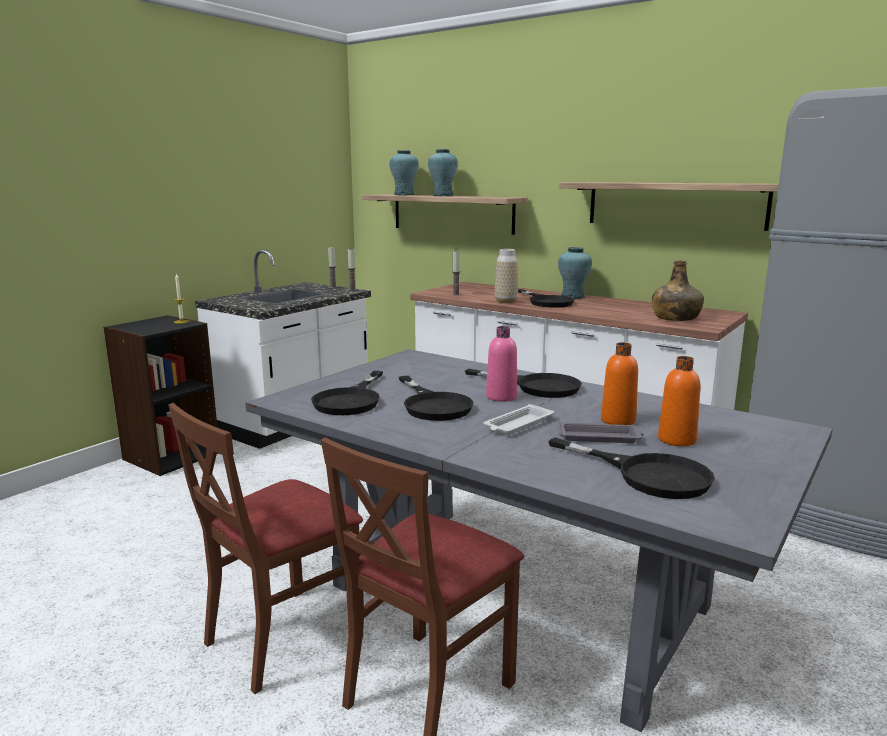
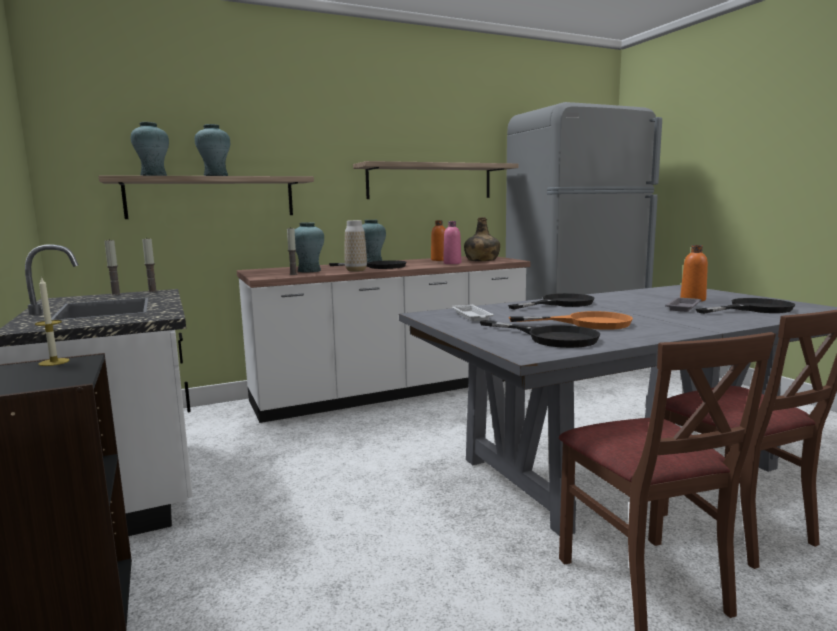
camera: 60 degrees left, 5 degrees down
(433, 405) = (587, 323): black frying pan -> orange frying pan
(483, 294) = (309, 271): none -> turquoise vase
(501, 397) = (580, 311): pink bottle -> pink bottle (452, 263)
(517, 425) = (649, 315): white tray -> white tray (472, 316)
(618, 420) = (651, 302): orange bottle -> orange bottle (439, 260)

